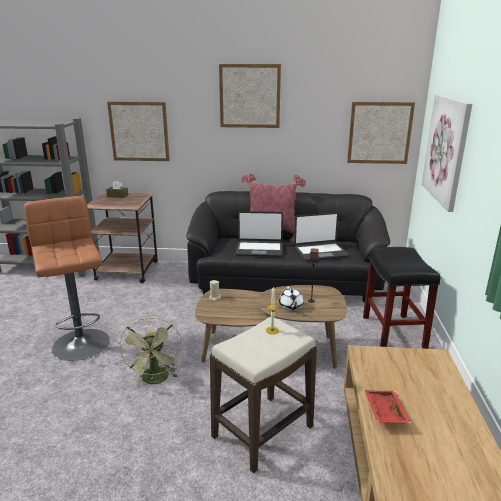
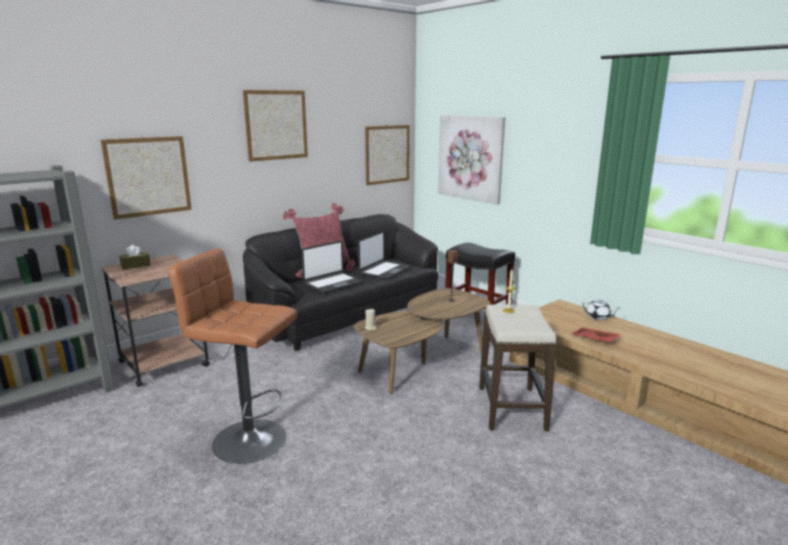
camera: 45 degrees left, 5 degrees down
(156, 380) = (380, 424): green fan -> none
(291, 306) = (446, 308): white teapot -> white teapot (598, 317)

